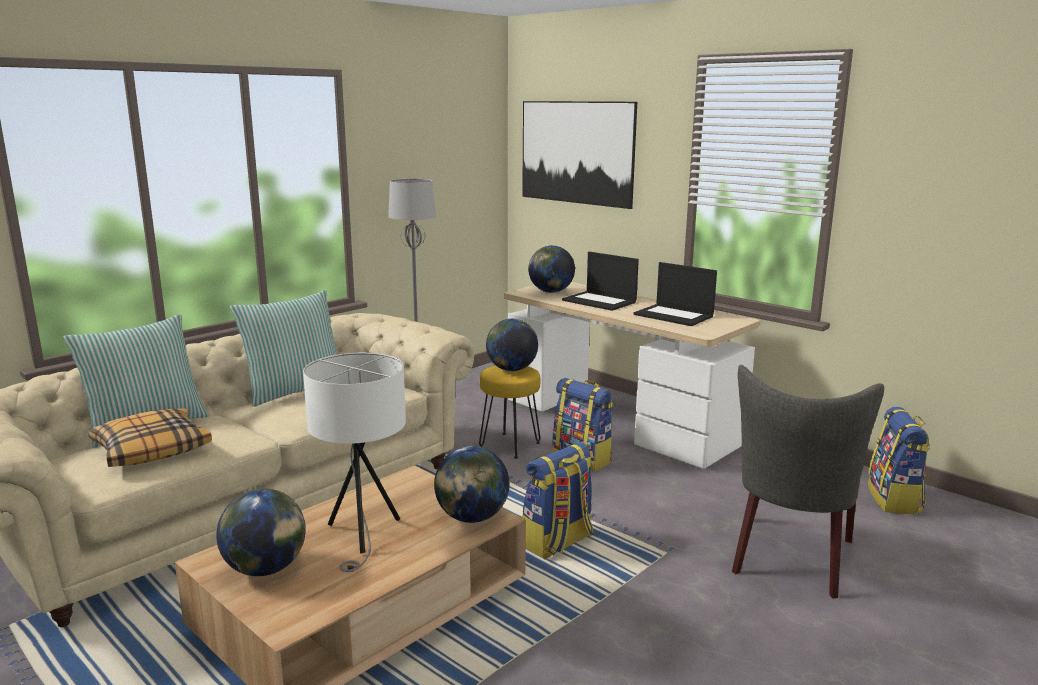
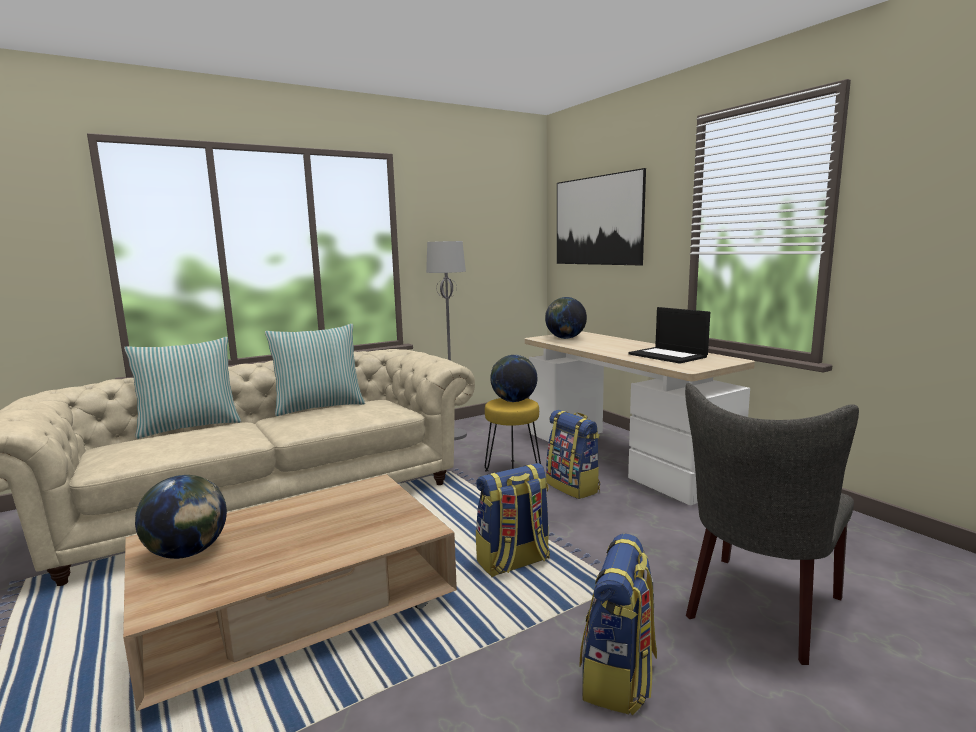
camera: 15 degrees right, 5 degrees down
(151, 449) = (167, 441): pillow -> none
(362, 536) = (294, 532): white table lamp -> none
(472, 518) = (403, 526): globe -> none
(600, 301) = (604, 345): laptop -> none
(895, 500) = (906, 557): backpack -> backpack (619, 678)

